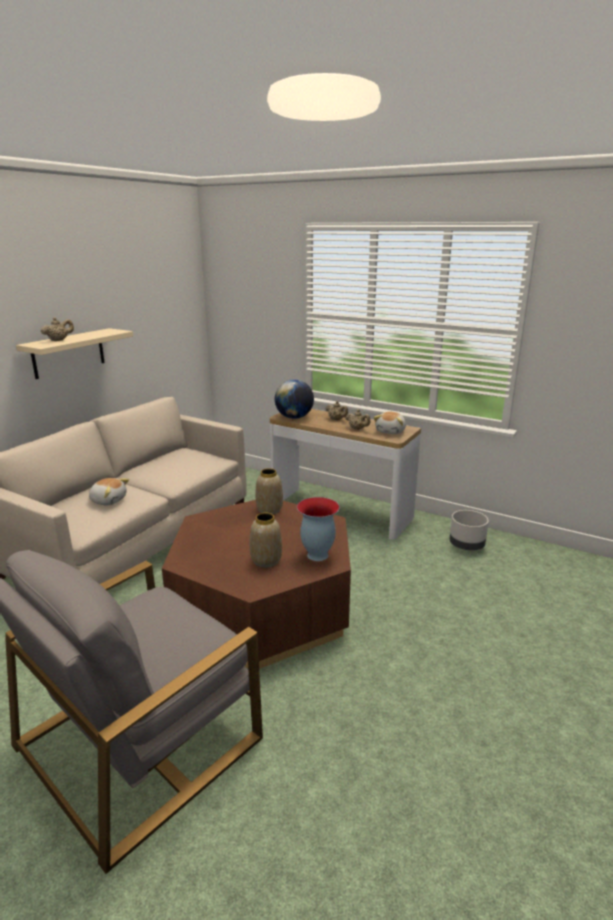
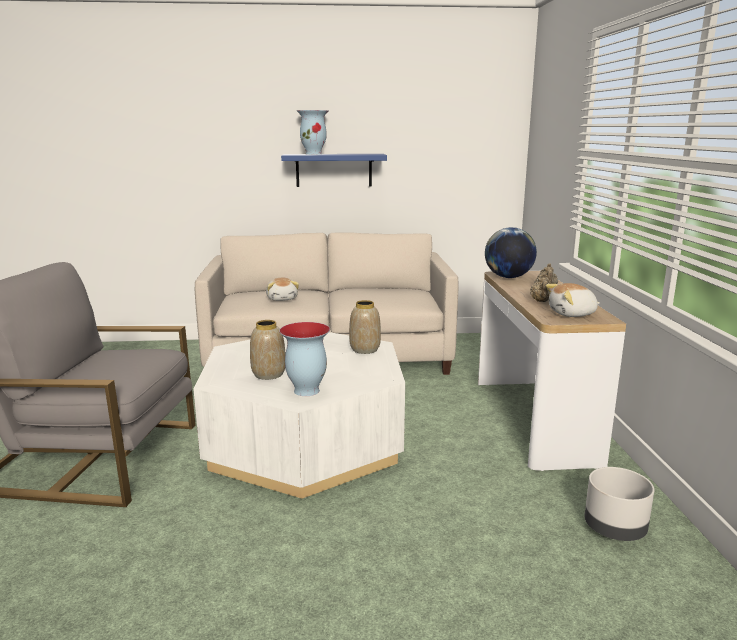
camera: 55 degrees right, 5 degrees down
(59, 340) = (314, 154): beige teapot -> vase
(68, 353) = (334, 170): beige shelf -> blue shelf
(263, 606) = (305, 441): brown coffee table -> white coffee table

